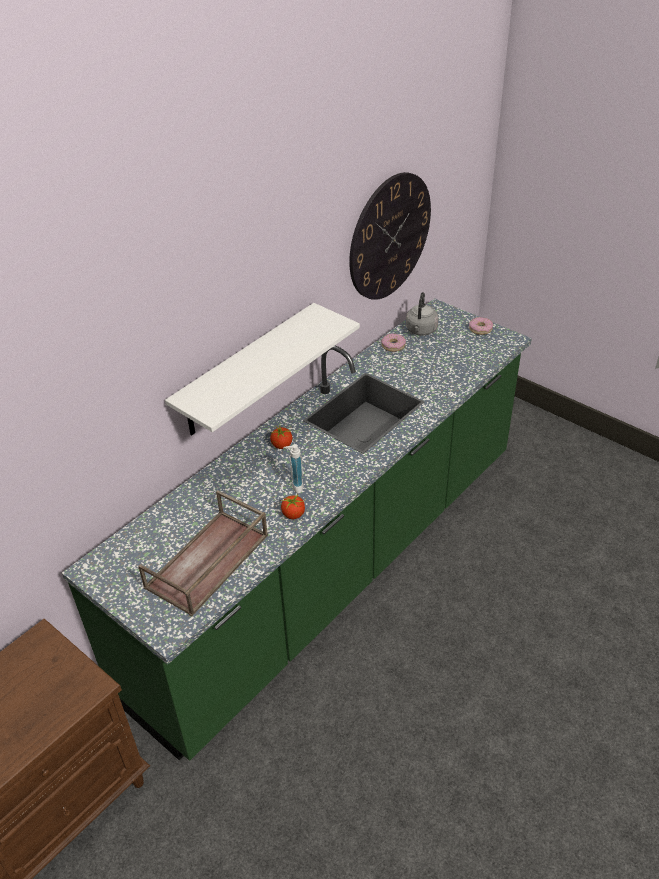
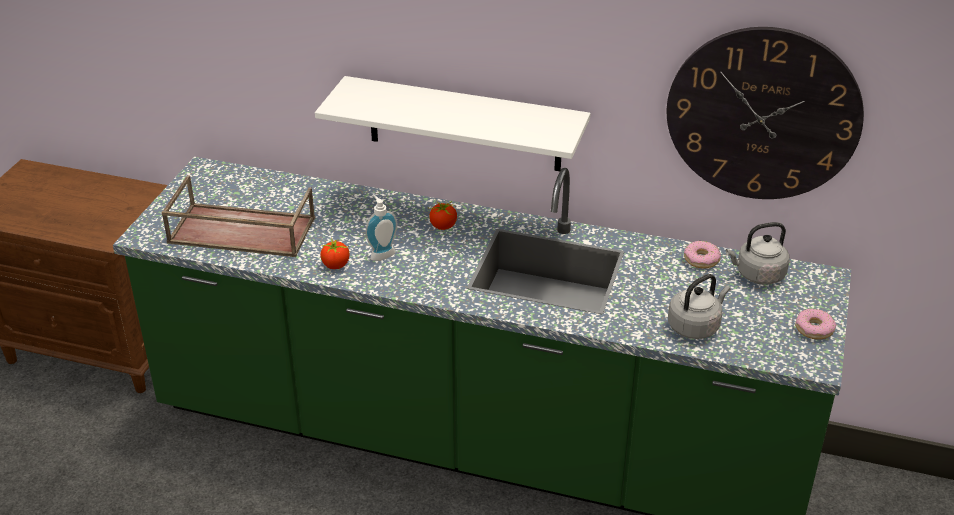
camera: 65 degrees right, 5 degrees down
(456, 369) = (695, 326): none -> grey kettle

